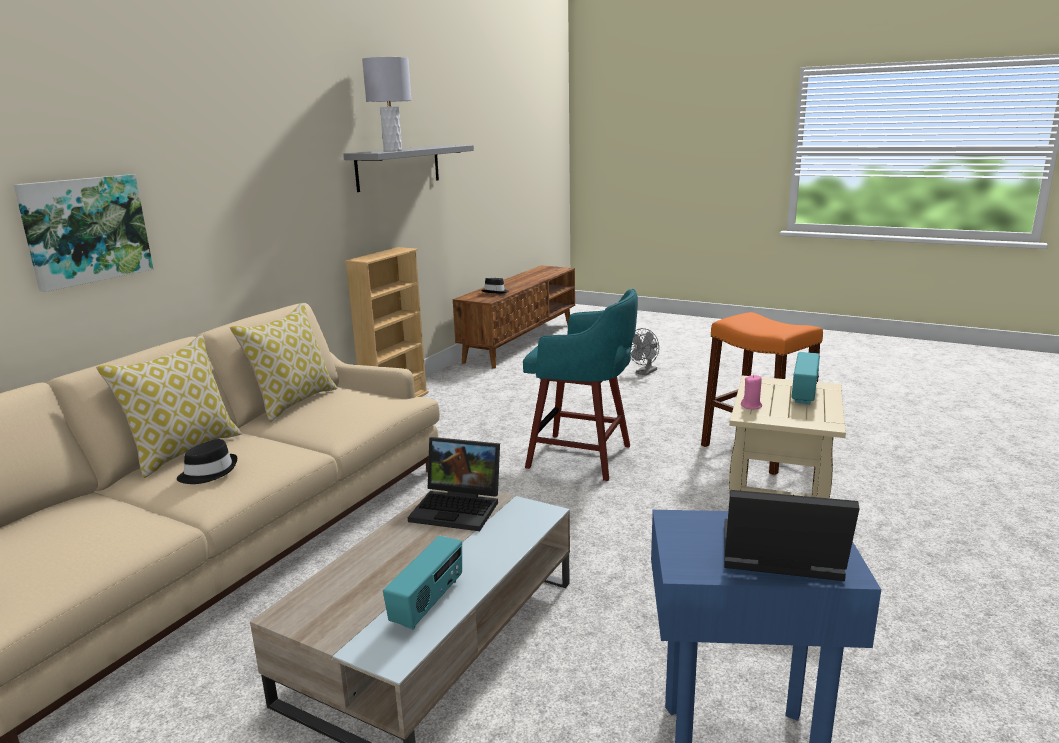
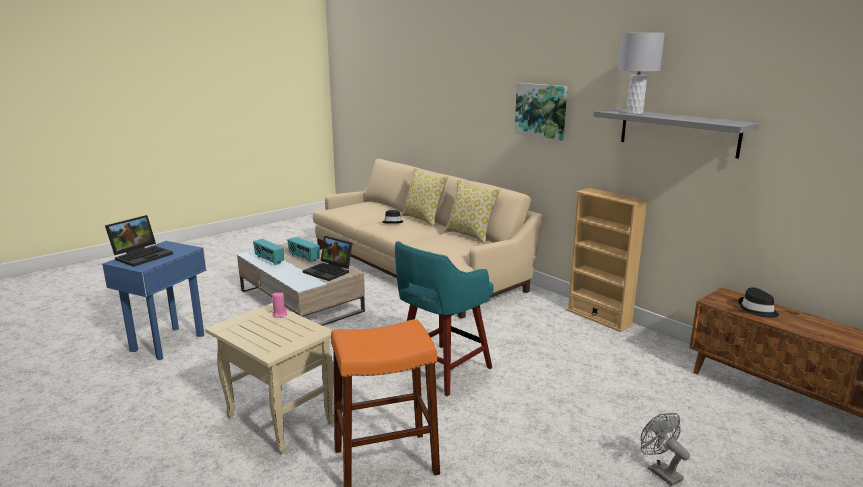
camera: 110 degrees right, 0 degrees up
(86, 230) = (462, 117): picture -> picture (541, 110)
(459, 508) = (330, 271): laptop -> laptop turned 90 degrees counterclockwise
(804, 393) = (271, 339): radio -> radio (304, 258)

